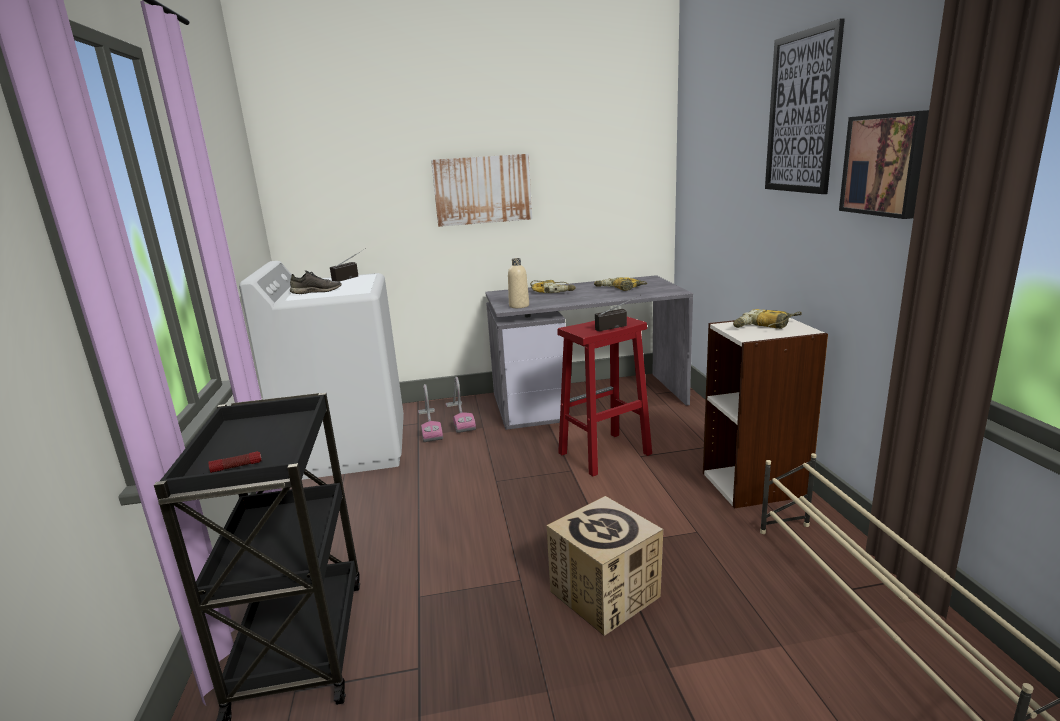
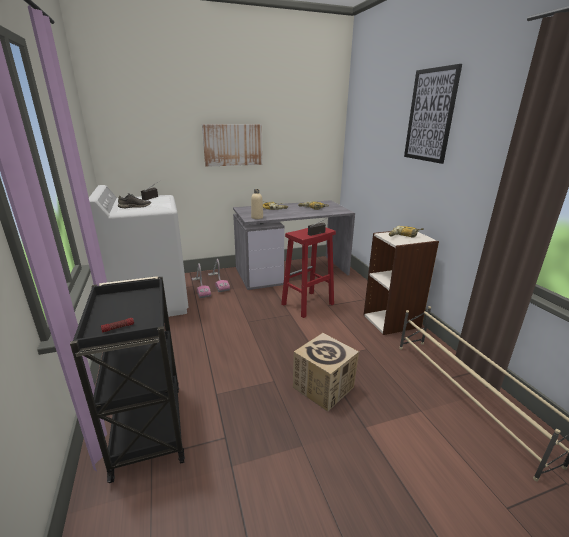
camera: 10 degrees left, 5 degrees up
(885, 164) = (481, 151): picture -> none

